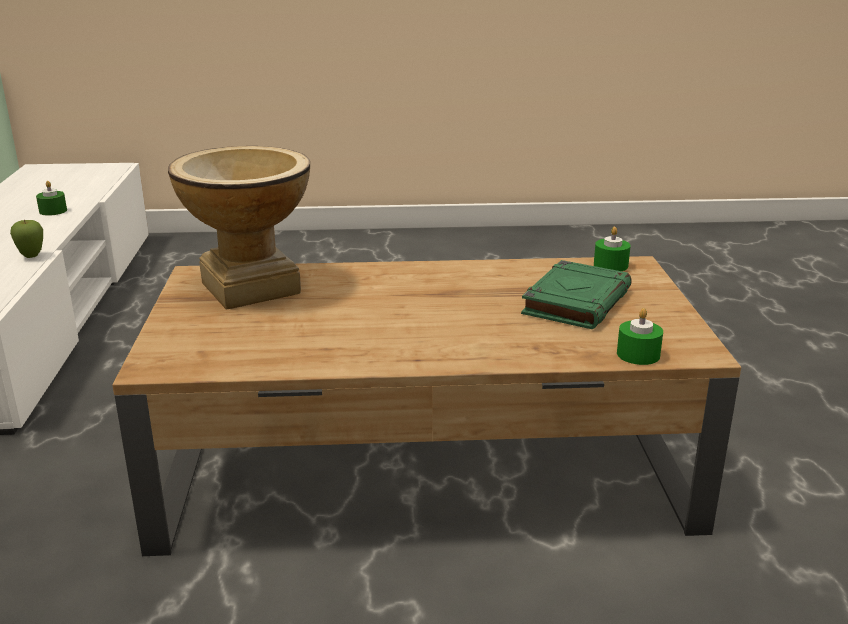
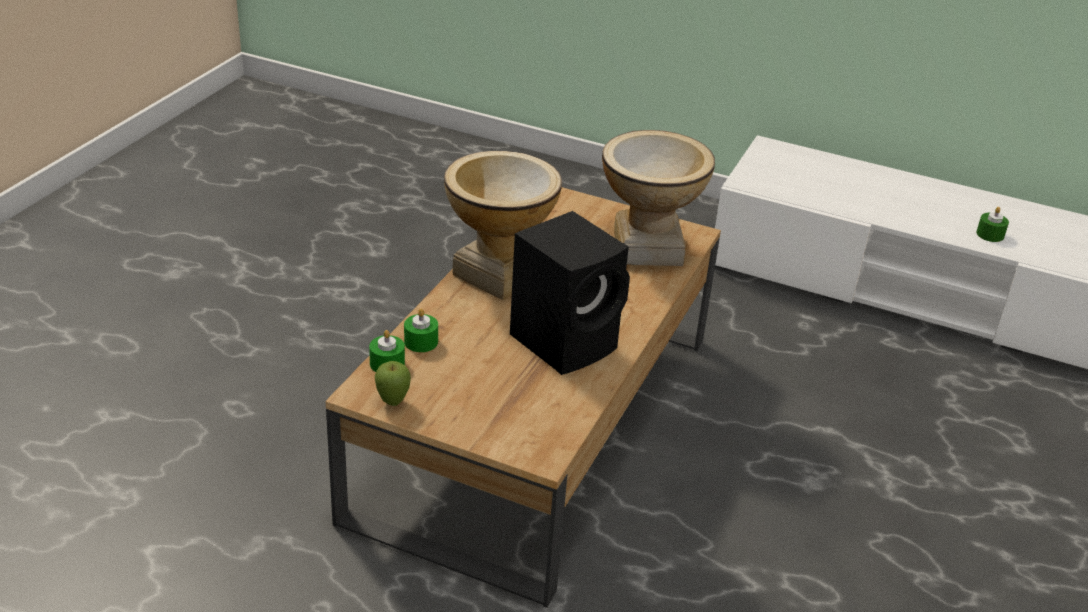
camera: 115 degrees right, 10 degrees up
(31, 257) = (855, 211): apple -> apple (393, 402)
(390, 346) = (499, 273): none -> vase
(473, 287) = (567, 341): none -> black speaker
(576, 302) = (495, 379): green book -> none
(610, 265) = (553, 439): green candle -> green candle (421, 342)

